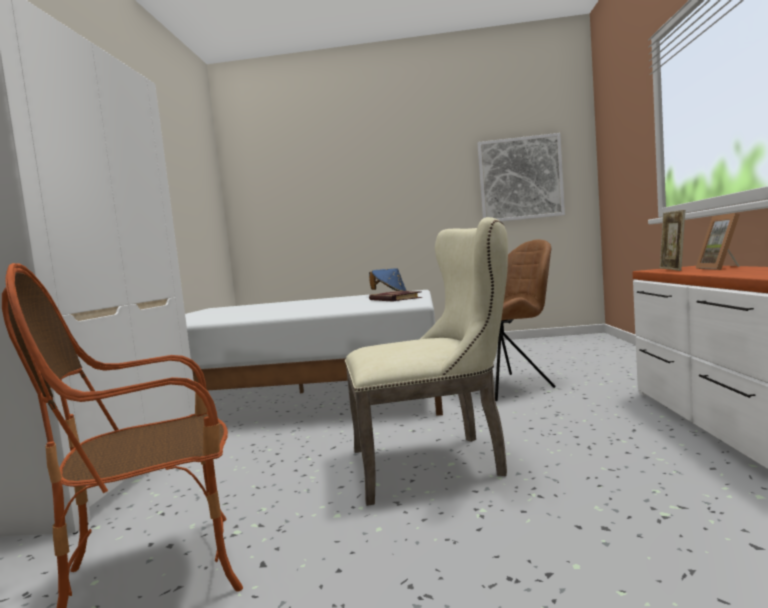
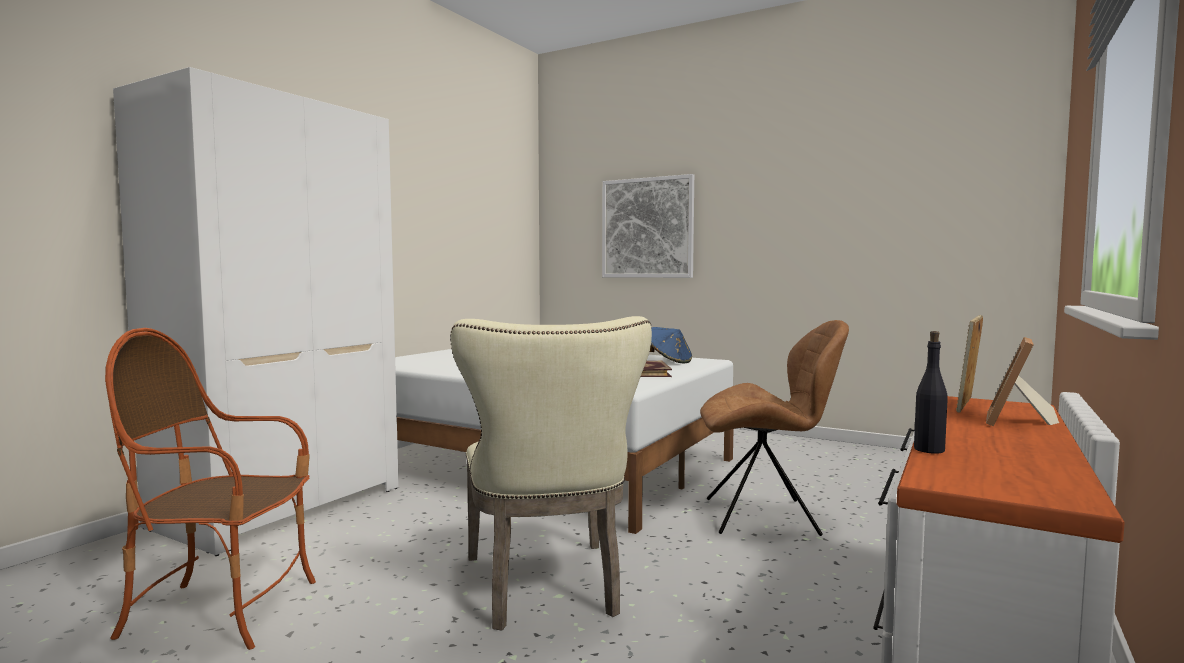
camera: 25 degrees right, 0 degrees up
(436, 462) = (547, 589): beige chair -> beige chair turned 60 degrees clockwise
(520, 179) = (924, 210): picture -> picture (647, 228)
(742, 276) = (929, 450): none -> black bottle

